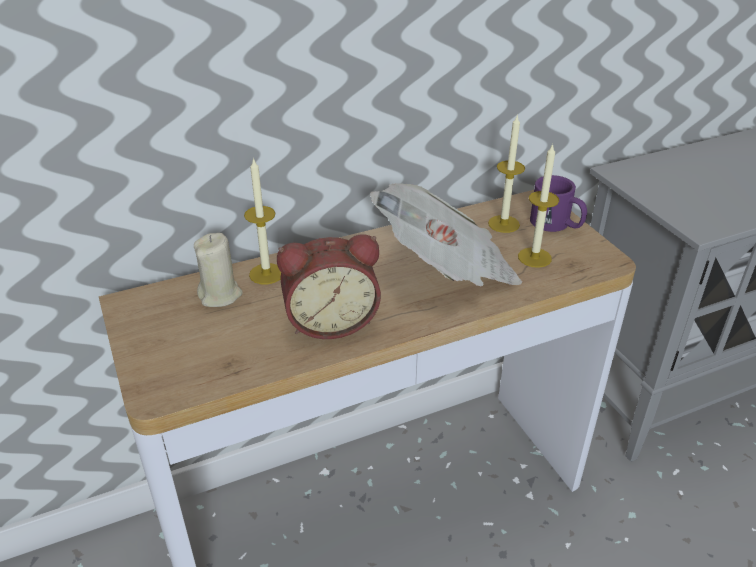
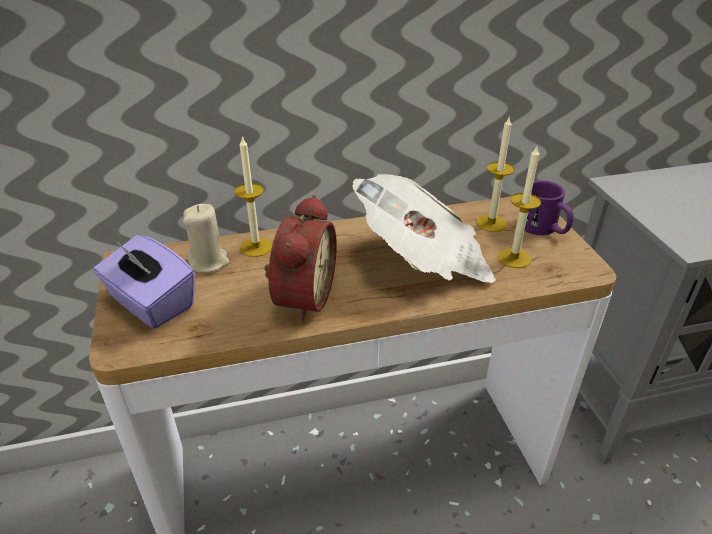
camera: 10 degrees right, 0 degrees up
(173, 345) = (151, 303): none -> purple tissue box
(330, 321) = (300, 297): alarm clock -> alarm clock turned 75 degrees counterclockwise

